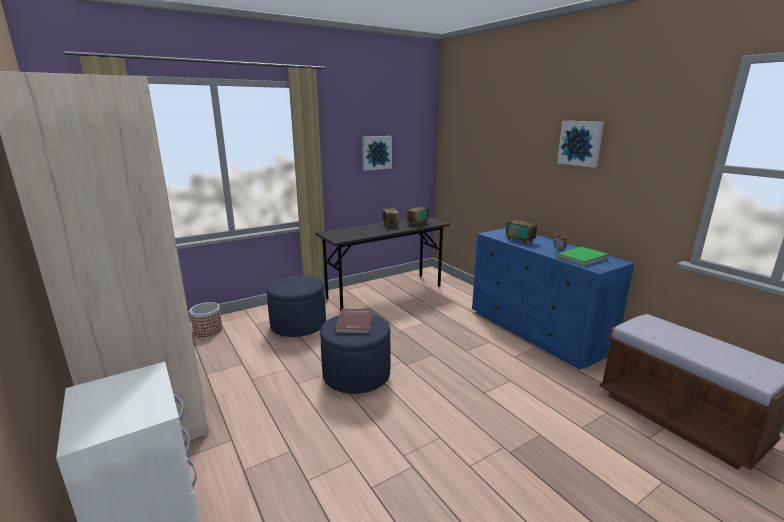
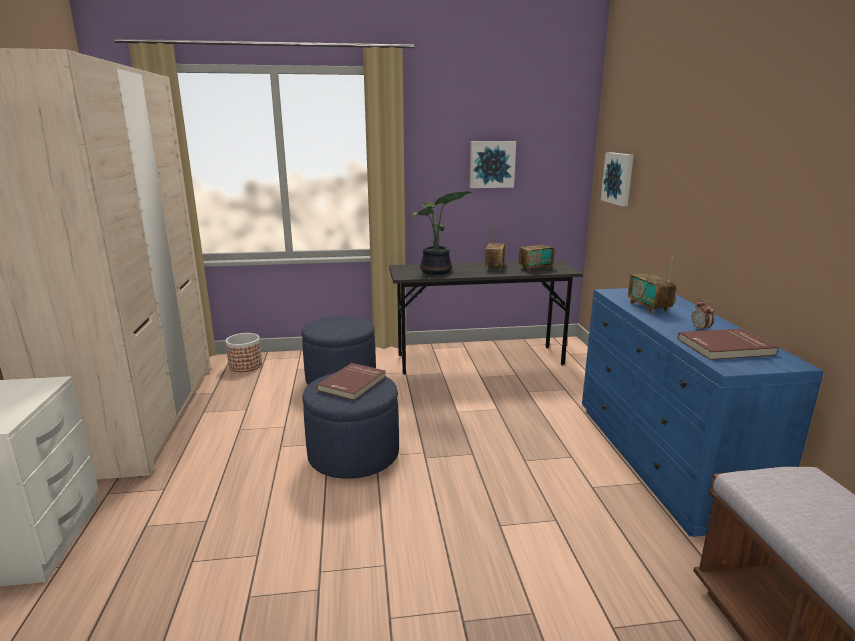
camera: 25 degrees right, 0 degrees up
(357, 233) = (436, 272): none -> potted plant
(580, 143) = (766, 148): picture -> picture (619, 178)
(583, 258) = (726, 347): green book -> red book

